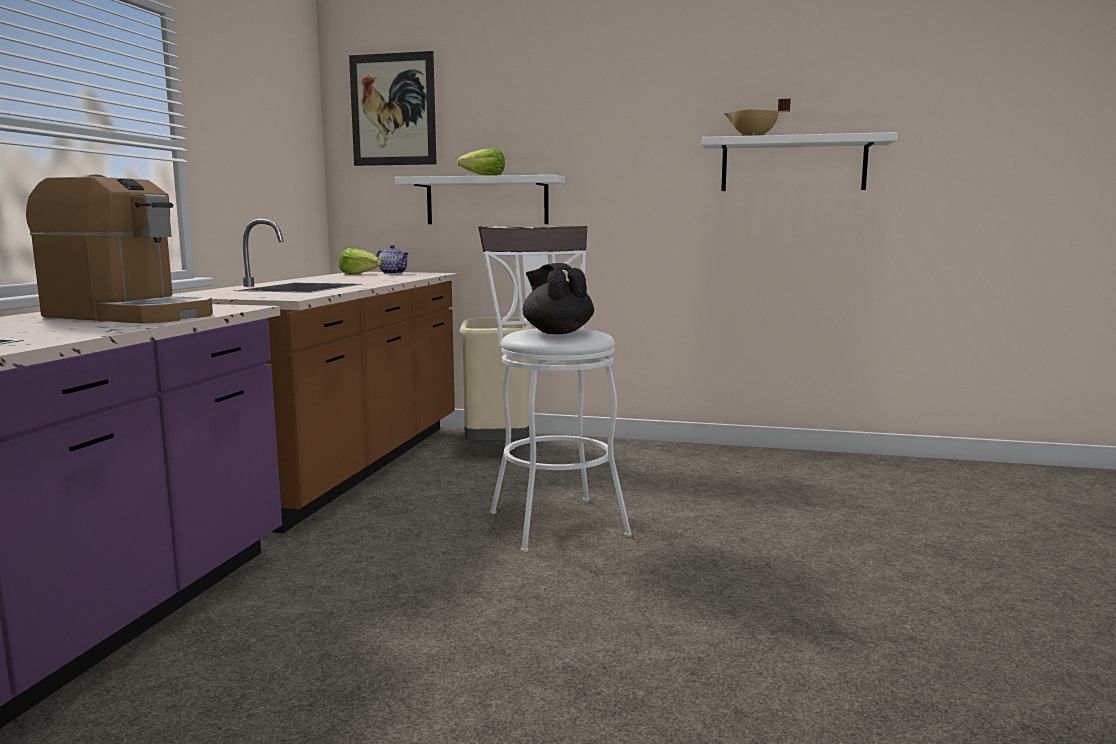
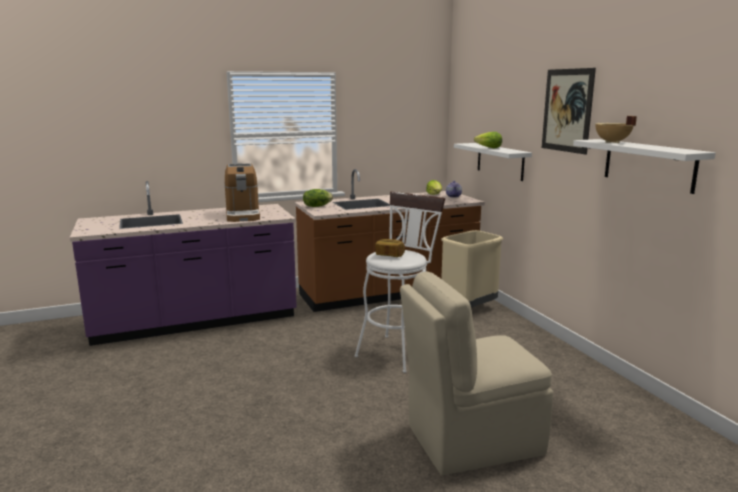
camera: 55 degrees right, 5 degrees up
(235, 295) = (317, 206): none -> lettuce
(393, 110) = (471, 102): picture -> picture (567, 110)
(557, 332) = (390, 255): black teapot -> bread
(868, 556) = (470, 440): none -> beige chair

